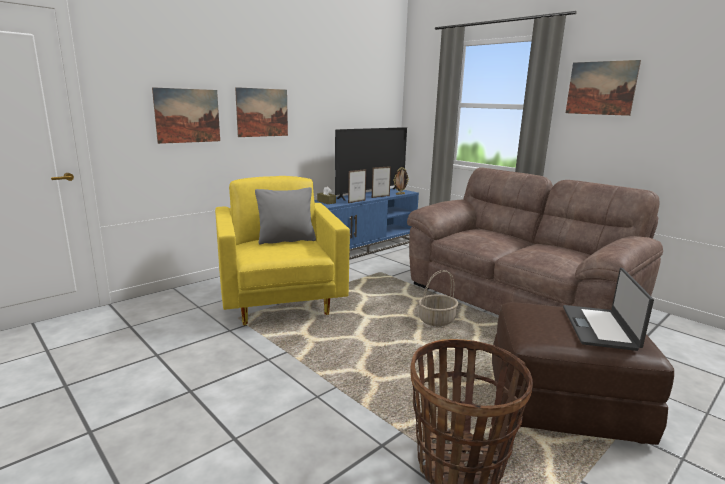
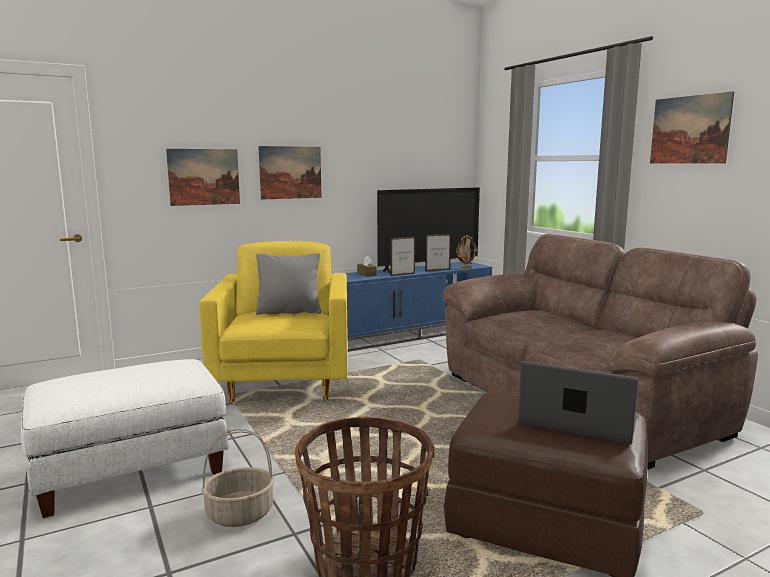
camera: 15 degrees right, 5 degrees down
(191, 402) = (132, 468): none -> white ottoman
(437, 320) = (451, 416): basket -> basket (240, 513)
(600, 327) = (577, 423): laptop -> laptop turned 90 degrees clockwise

